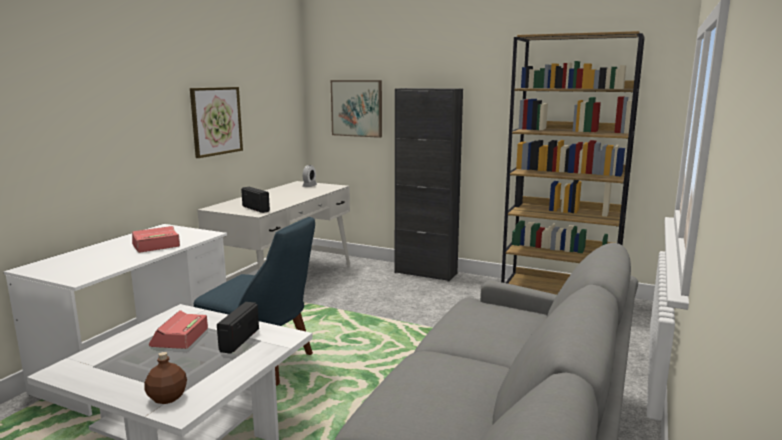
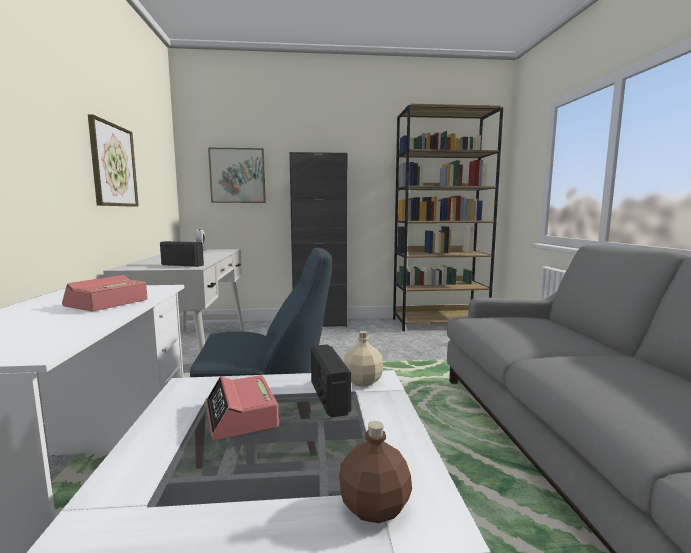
camera: 30 degrees left, 5 degrees down
(276, 335) = (362, 381): none -> beige bottle

